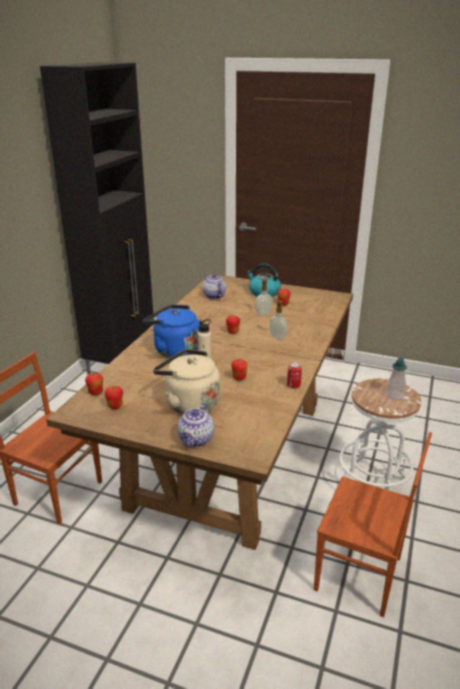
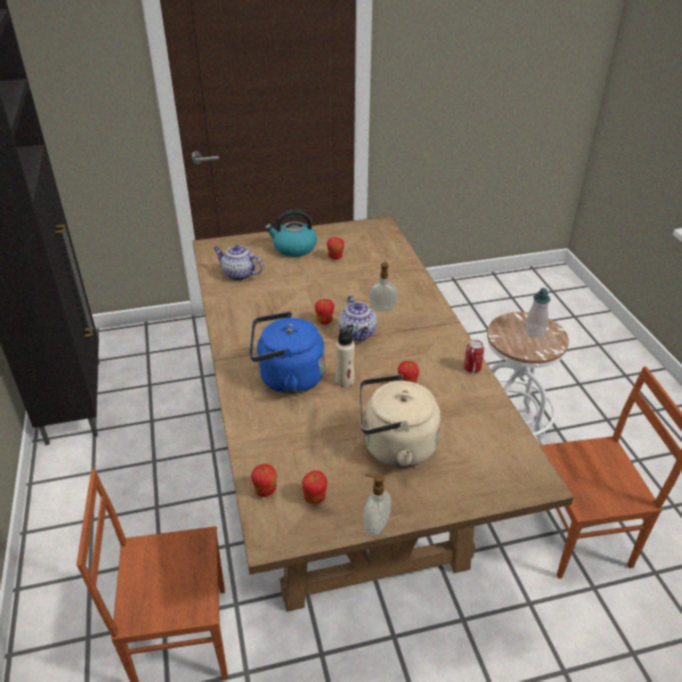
camera: 35 degrees left, 10 degrees up
(196, 440) = (460, 494): teapot -> teapot (358, 334)
(263, 313) = (328, 280): soap dispenser -> soap dispenser (375, 525)

